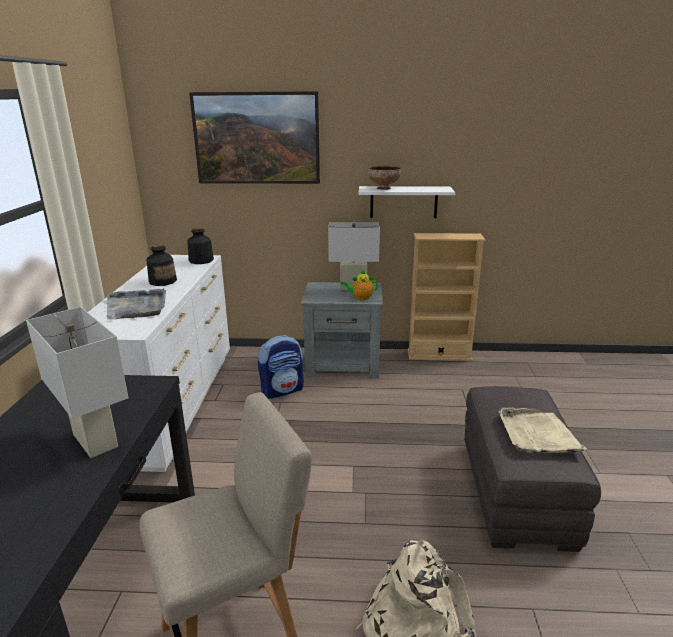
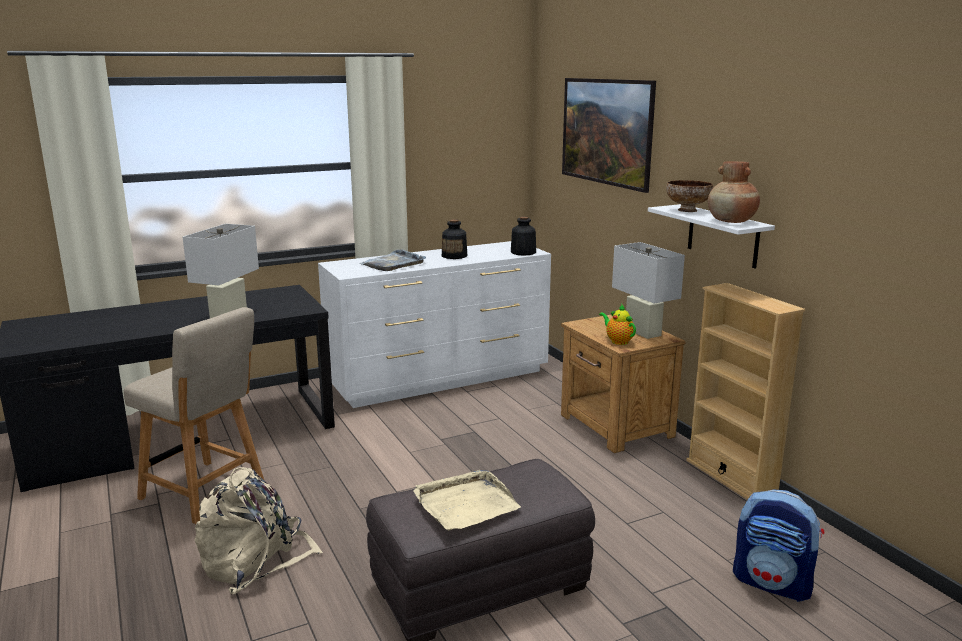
camera: 60 degrees right, 5 degrees down
(282, 390) = (520, 413): backpack -> backpack (773, 583)
(344, 364) = (616, 426): grey nightstand -> brown nightstand
(430, 189) = (731, 221): none -> brown vase

